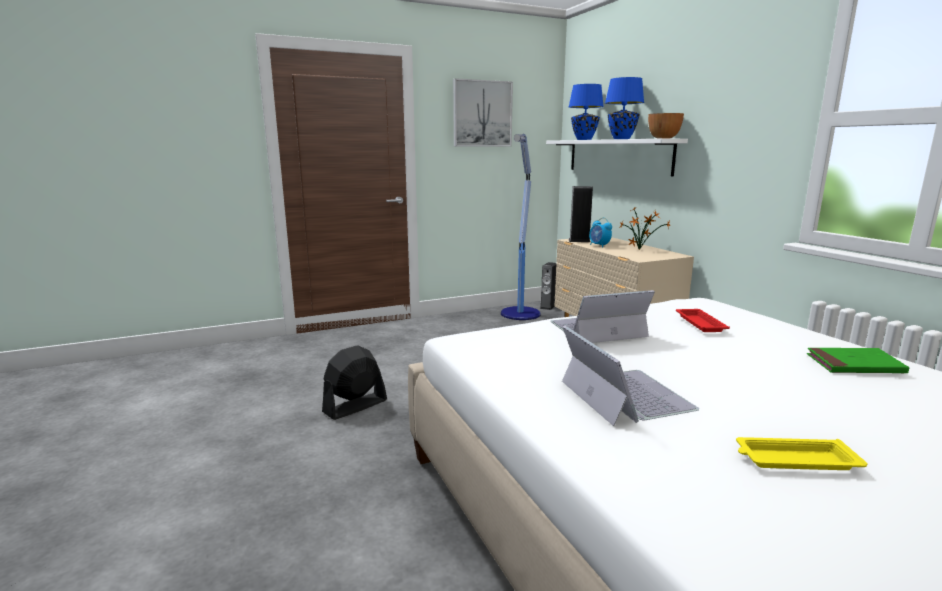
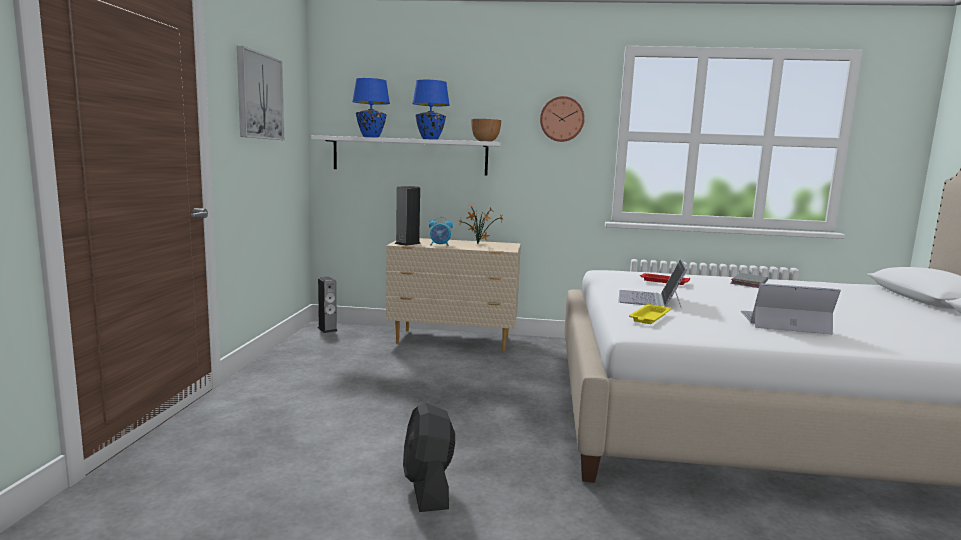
camera: 60 degrees left, 5 degrees down
(520, 314) = (322, 343): floor lamp -> none
(751, 104) = (562, 119): none -> wall clock
(794, 460) = (871, 320): yellow tray -> yellow tray (649, 318)
(854, 365) = (749, 283): green book -> grey book

